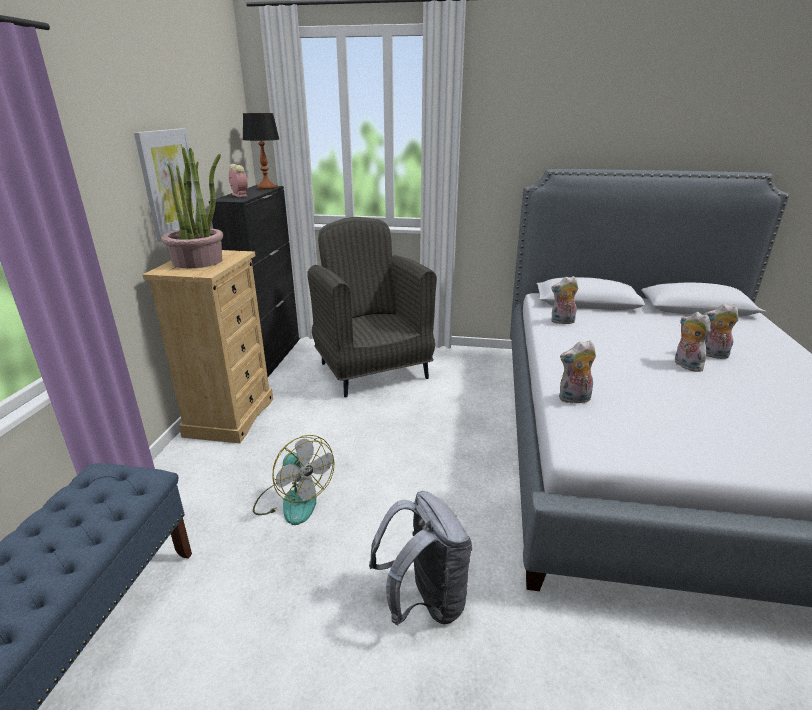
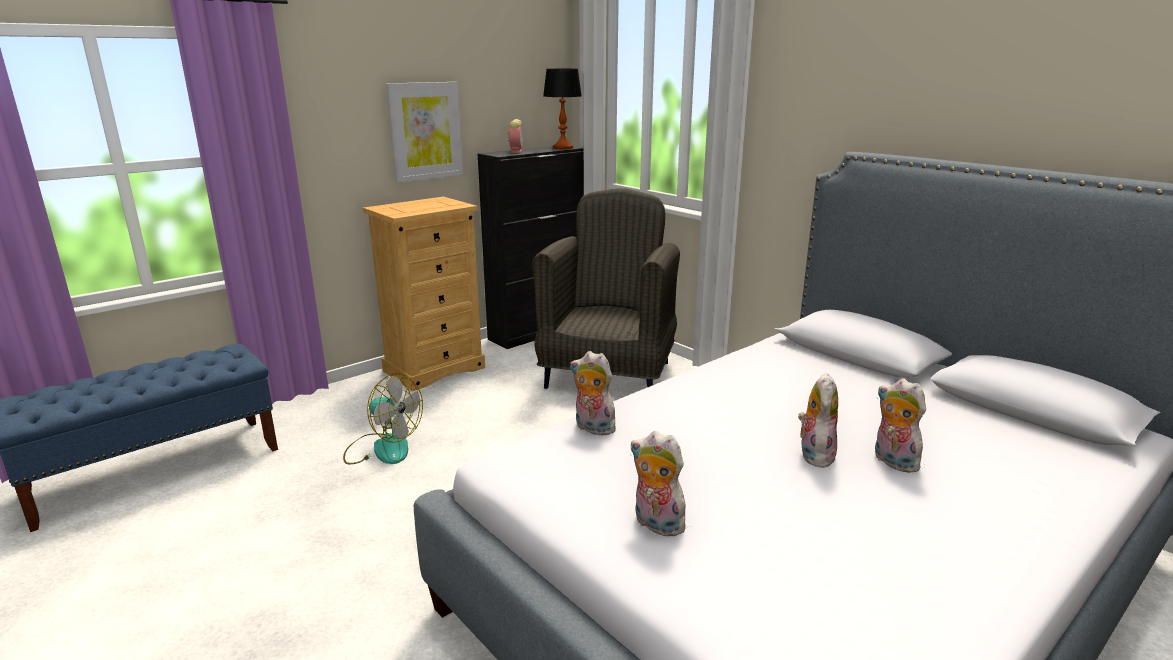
camera: 40 degrees right, 5 degrees down
(198, 261) = (418, 205): potted plant -> none
(293, 500) = (383, 448): fan -> fan turned 60 degrees counterclockwise
(424, 601) = (352, 565): grey backpack -> none
(562, 322) = (765, 362): plush toy -> plush toy (655, 524)

